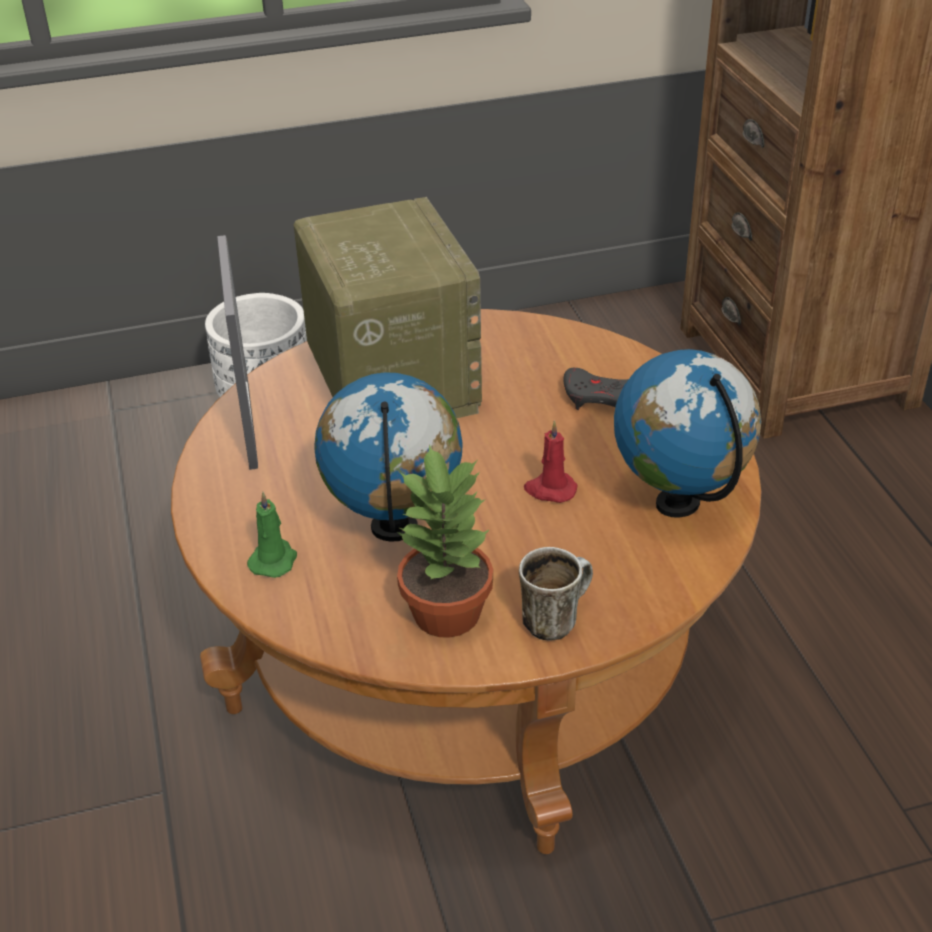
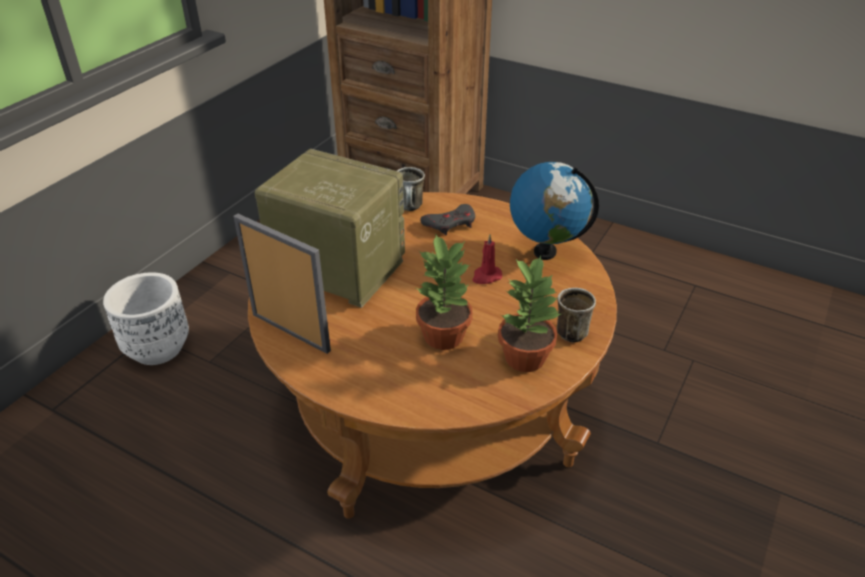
camera: 45 degrees left, 0 degrees up
(274, 560) = (409, 388): green candle -> none
(395, 528) = (444, 335): globe -> potted plant
(584, 353) = (411, 208): none -> mug

